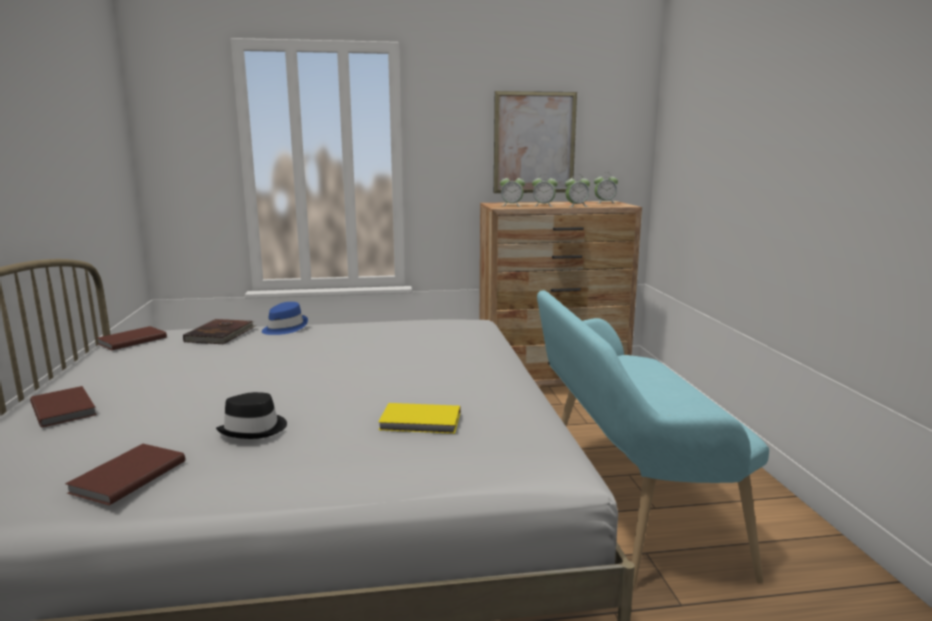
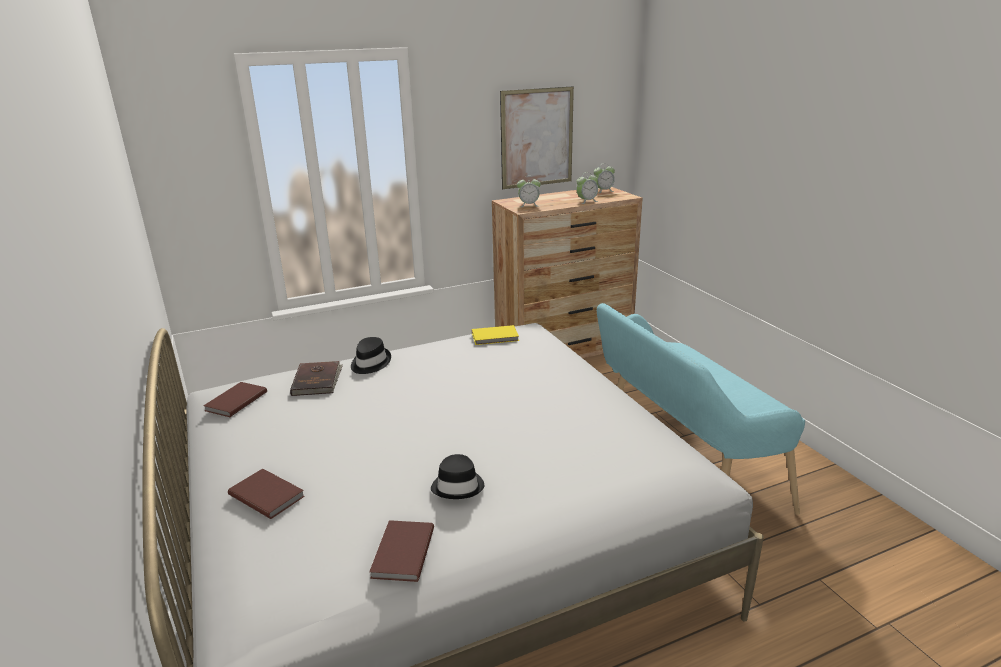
camera: 15 degrees left, 10 degrees up
(284, 328) = (370, 363): blue hat -> black hat
(421, 422) = (582, 454): yellow book -> yellow book (495, 337)
(543, 206) = (557, 203): alarm clock -> none

